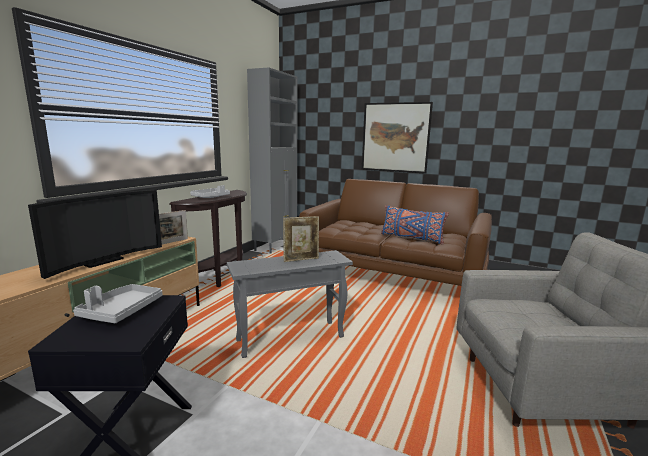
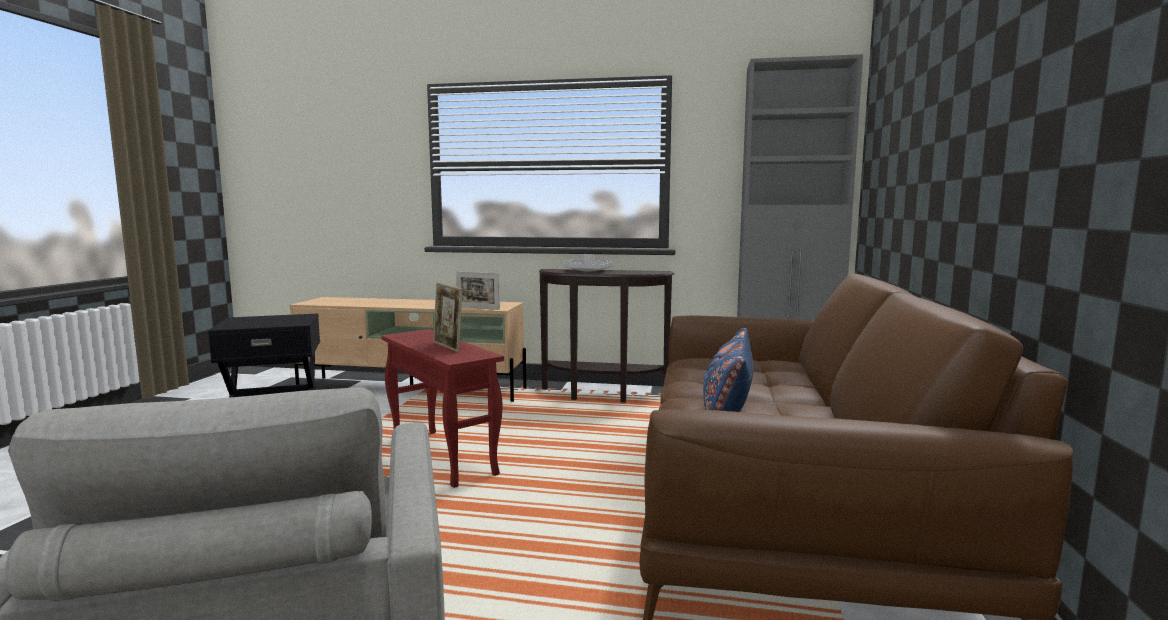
camera: 75 degrees right, 5 degrees down
(101, 261) = (410, 305): television -> none
(121, 311) = (280, 319): grey tray -> none
(290, 339) = (442, 457): grey side table -> red side table
(395, 137) = (958, 165): picture -> none

